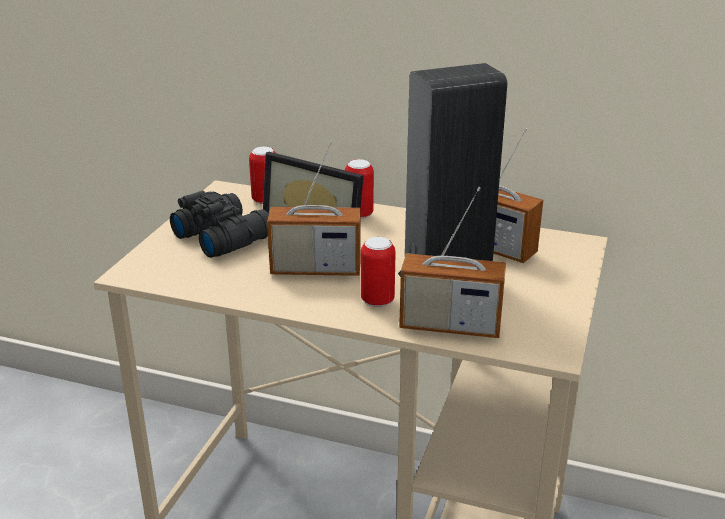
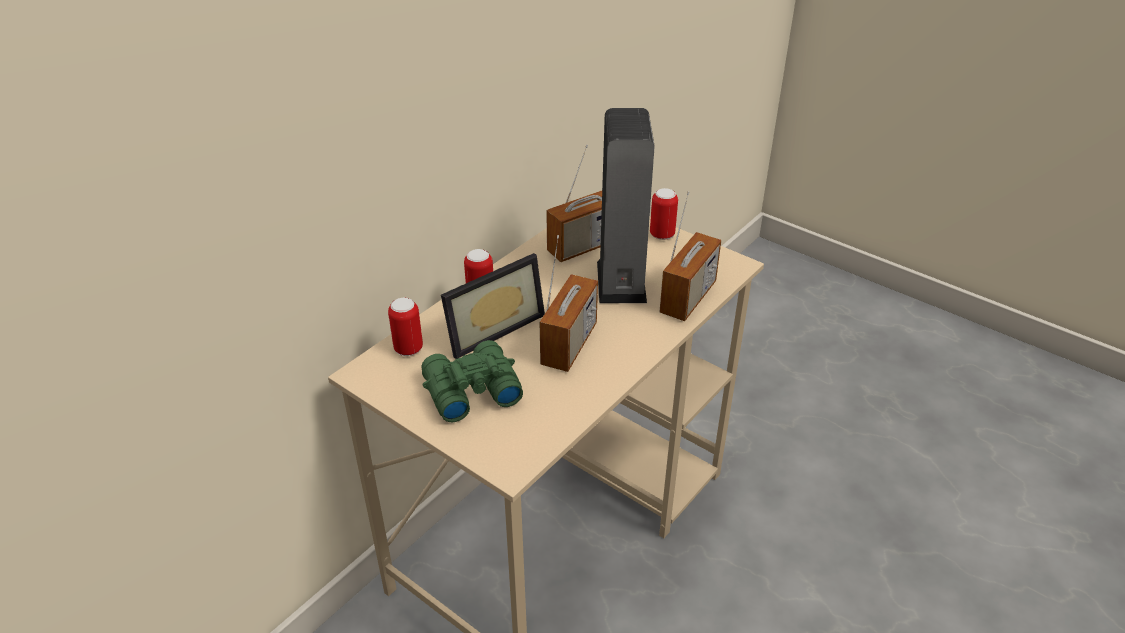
camera: 70 degrees left, 10 degrees up
(223, 236) = (469, 390): black binoculars -> green binoculars
(377, 300) = (636, 323): can -> can (662, 235)

